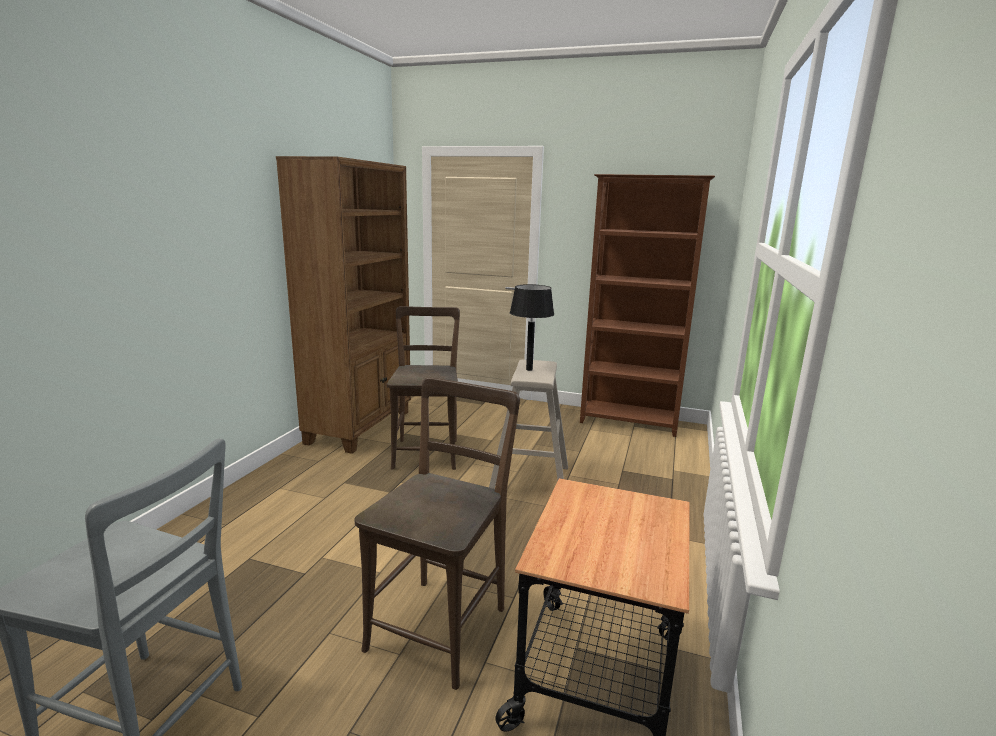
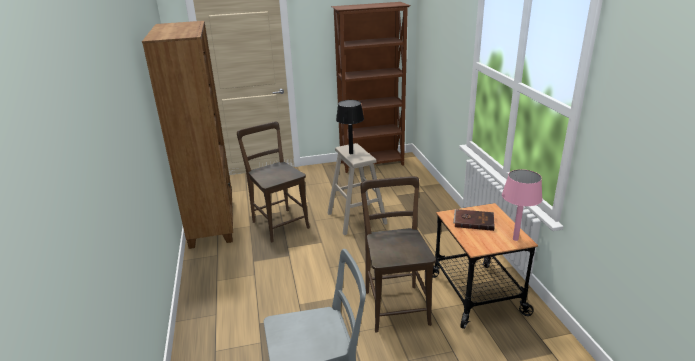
camera: 30 degrees left, 10 degrees up
(605, 514) = (473, 221): none -> brown book
(650, 577) = (515, 239): none -> pink table lamp

